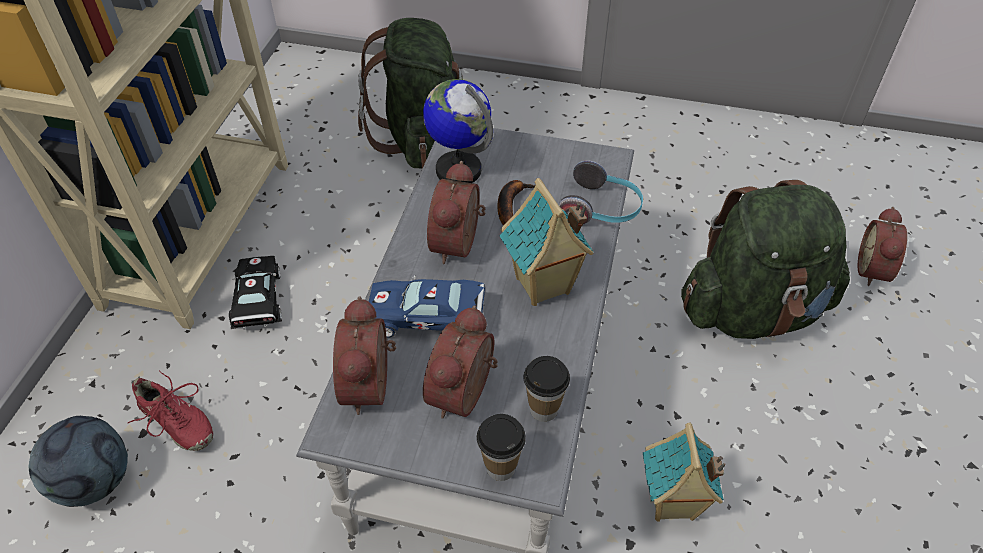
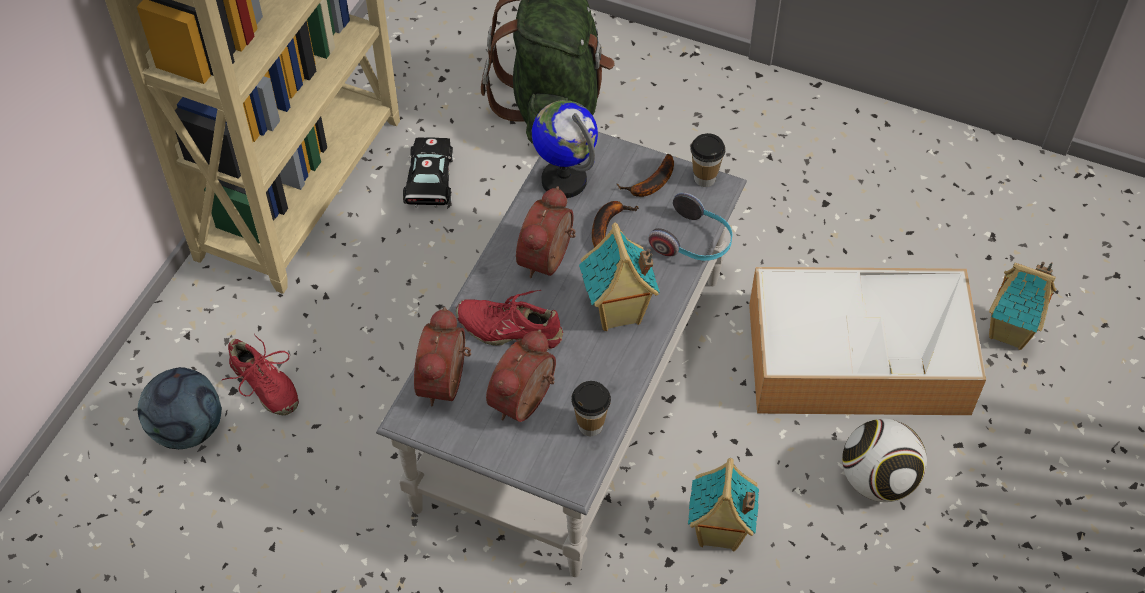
camera: 10 degrees right, 5 degrees up
(258, 302) = (353, 275): black toy car -> black toy car (430, 183)
(432, 318) = (510, 329): blue toy car -> red shoe
(500, 467) = (542, 468): cup -> cup (704, 178)
(544, 163) = (650, 184): none -> banana
(752, 311) = (860, 357): green backpack -> storage box
(808, 423) = (878, 480): none -> football
(875, 270) = (1010, 332): alarm clock -> toy house

